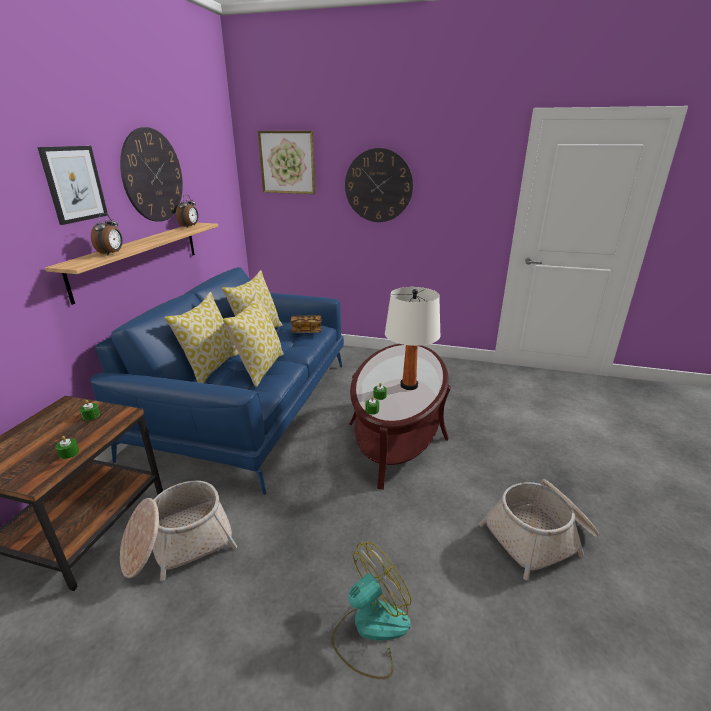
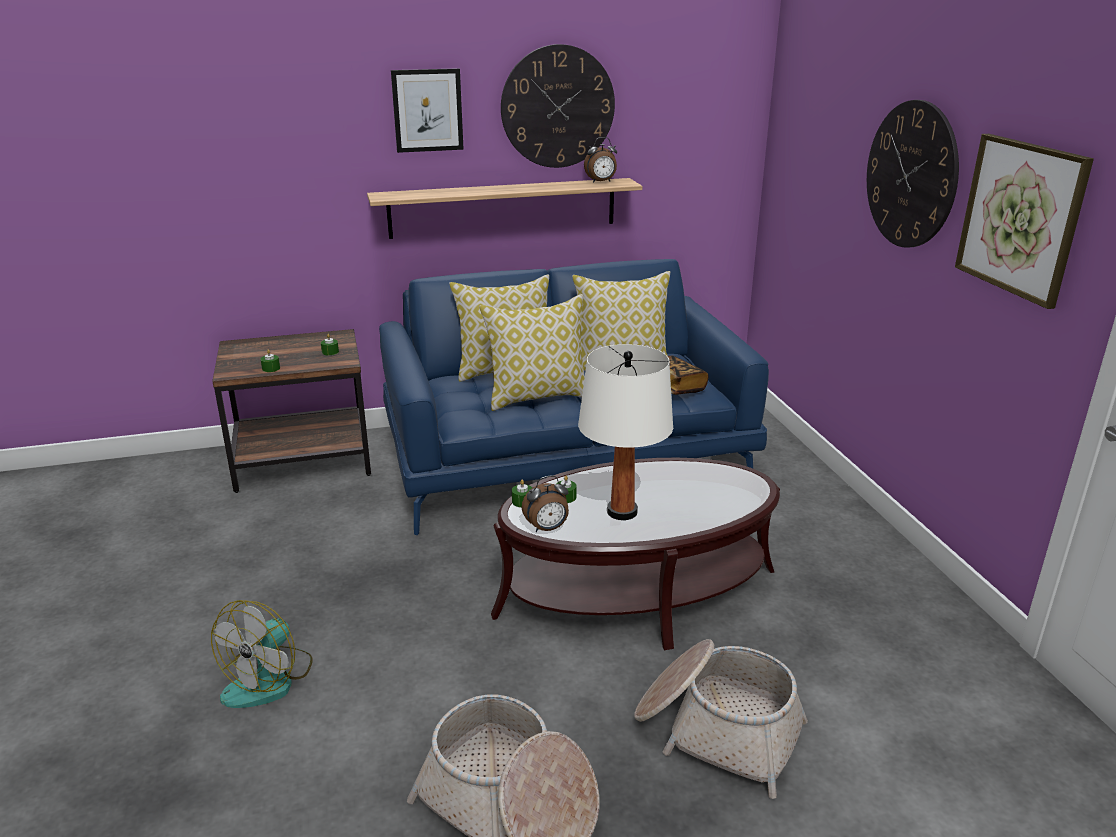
camera: 60 degrees right, 0 degrees up
(112, 253) = (437, 194): alarm clock -> alarm clock (547, 528)
(178, 543) = (313, 516): basket -> basket (716, 729)
(287, 162) = (816, 105): picture -> picture (1020, 218)
(370, 629) = (269, 679): fan -> fan turned 90 degrees clockwise

